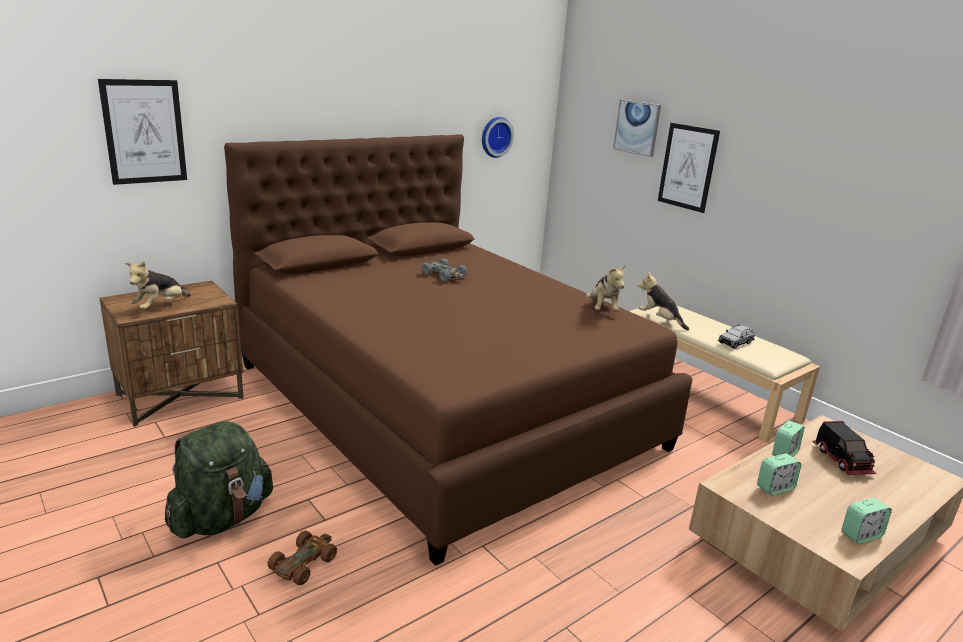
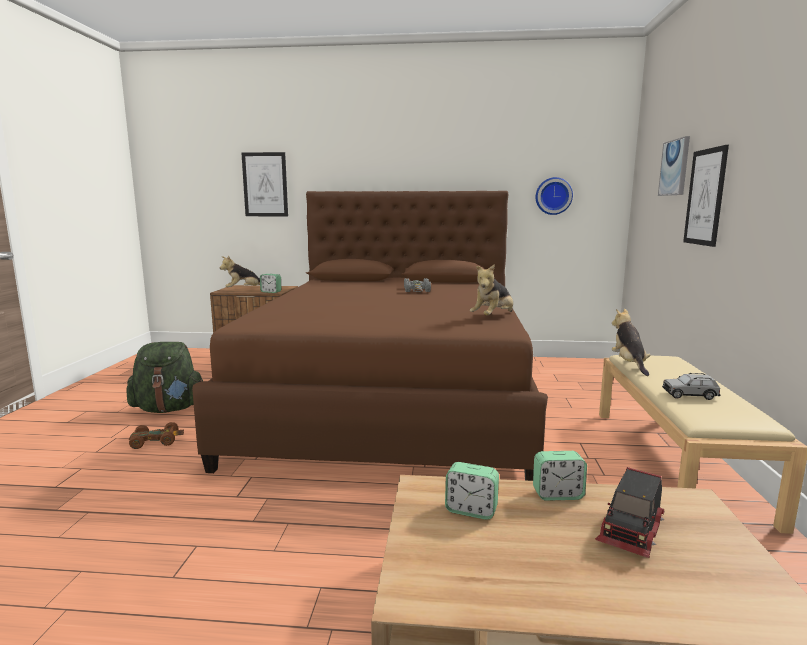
camera: 45 degrees right, 10 degrees down
(860, 535) = (477, 592): alarm clock -> alarm clock (271, 292)

